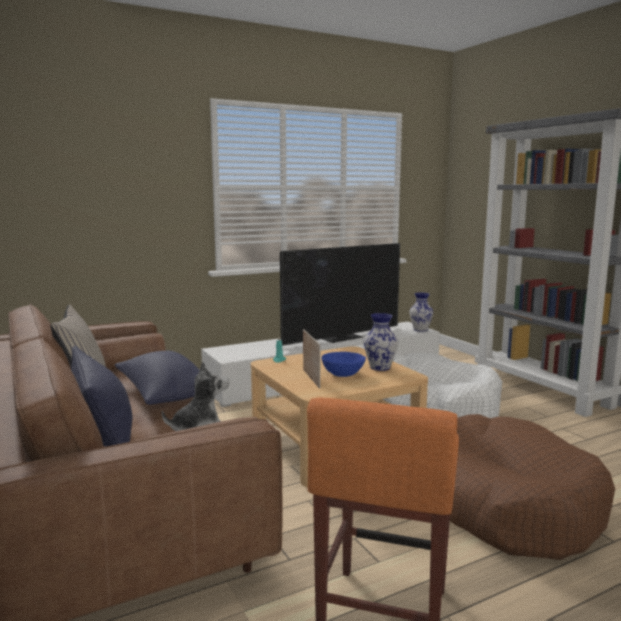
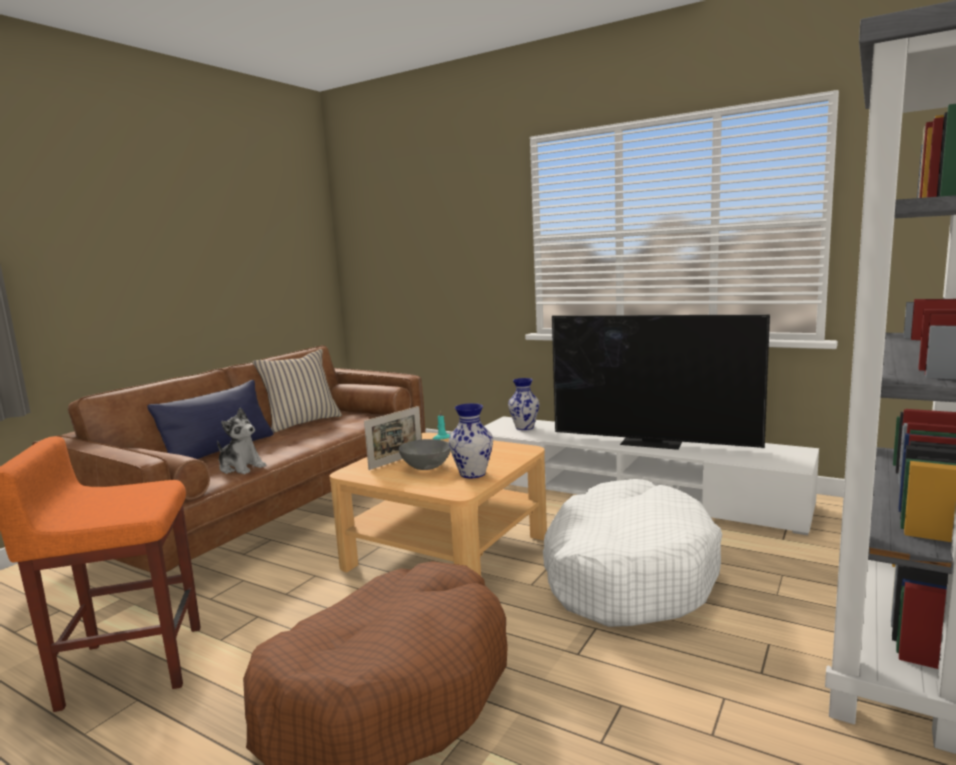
camera: 60 degrees right, 0 degrees up
(164, 395) = (313, 438): blue pillow -> none
(343, 374) = (426, 467): blue bowl -> grey bowl
(420, 330) = (788, 463): vase -> vase (524, 427)

